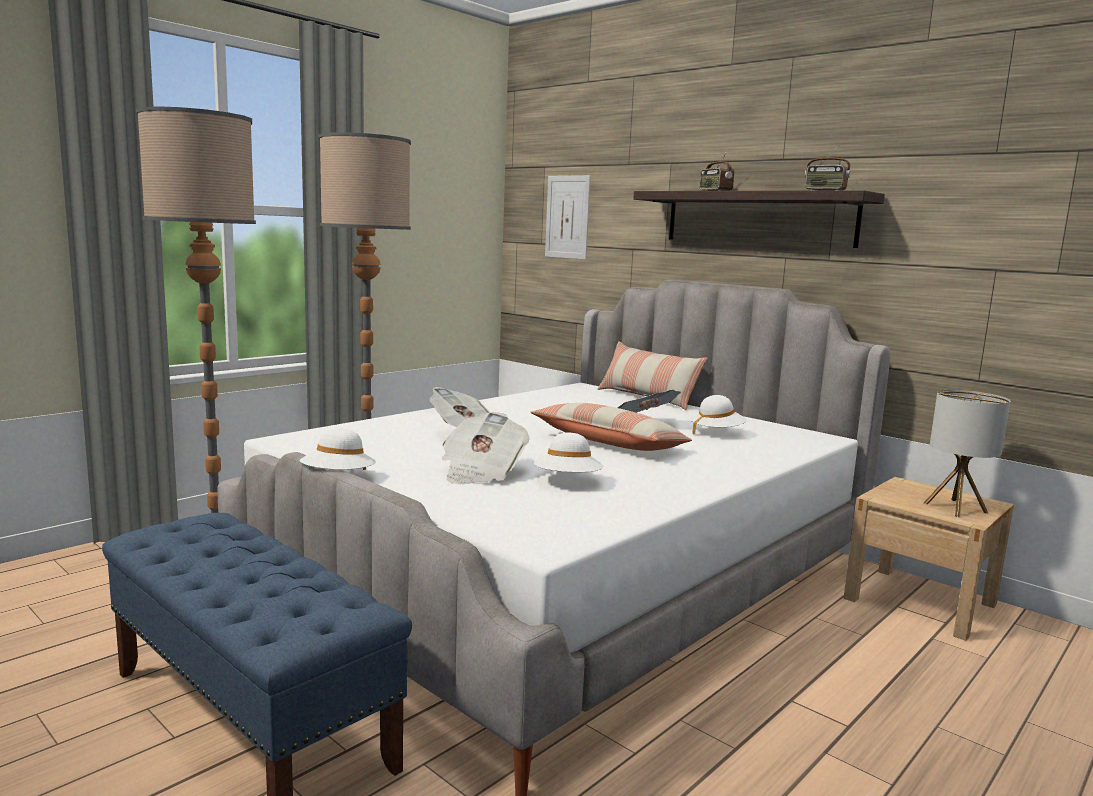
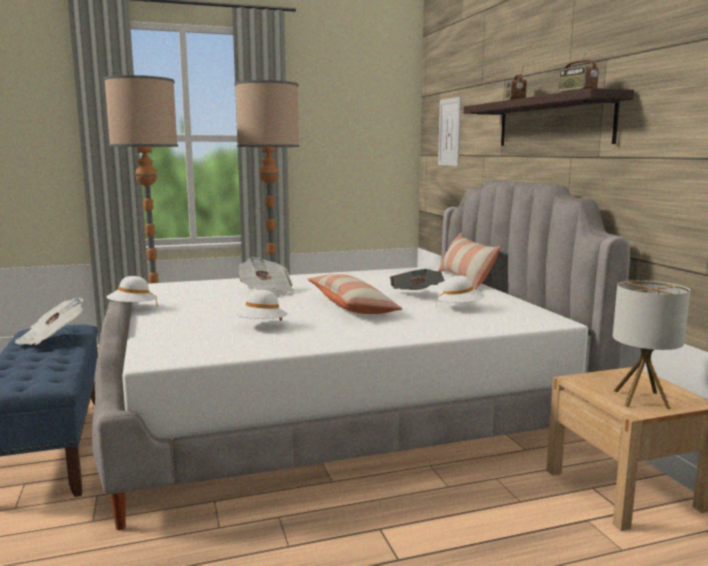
camera: 30 degrees right, 0 degrees up
(481, 472) = (220, 315): newspaper -> newspaper (51, 338)

